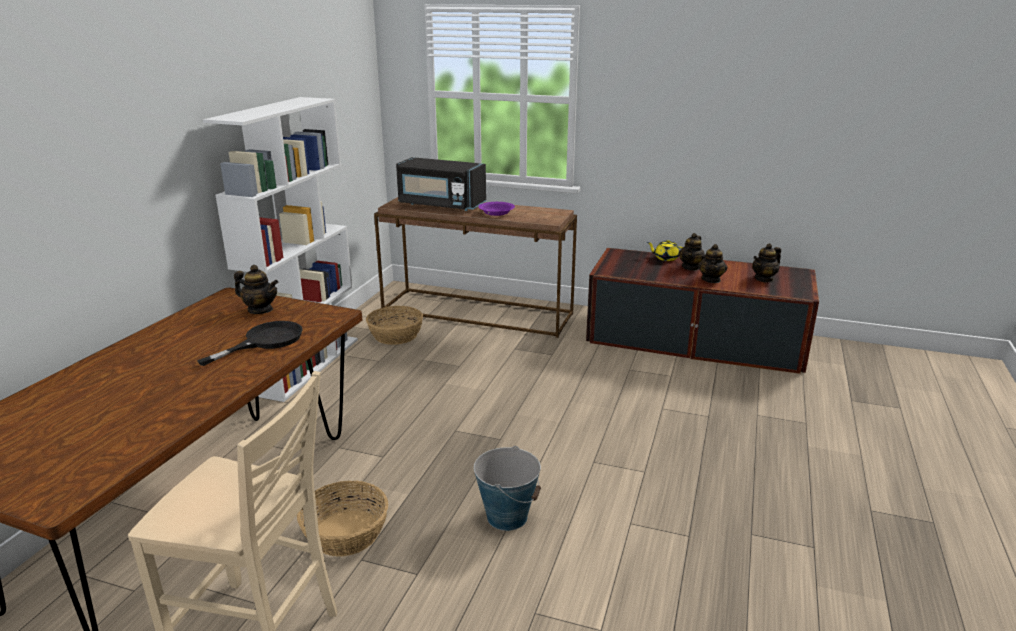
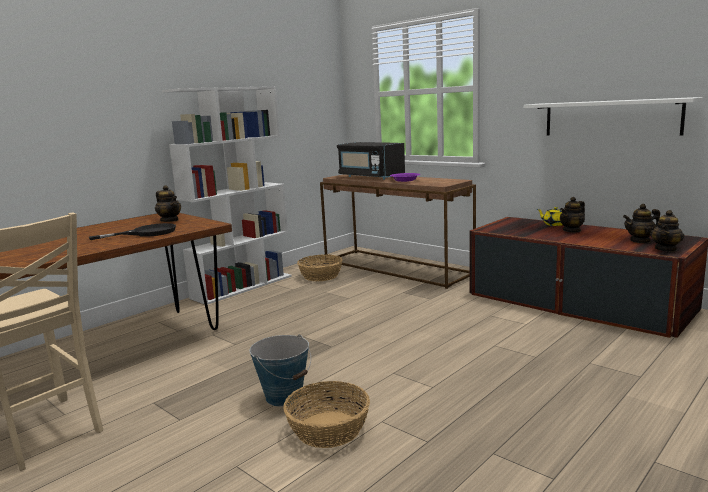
camera: 25 degrees right, 10 degrees down
(345, 533) = (161, 384): basket -> basket (328, 429)
(711, 279) = (582, 238): teapot -> teapot (666, 249)
(728, 148) = (610, 118): none -> white shelf

